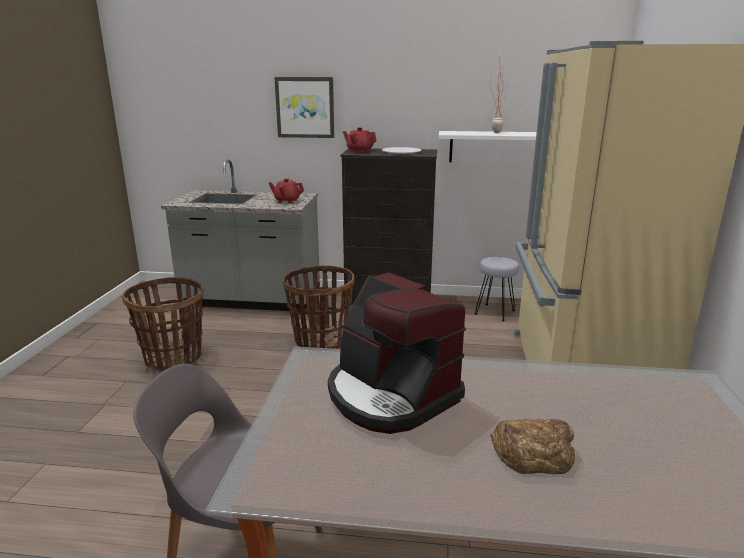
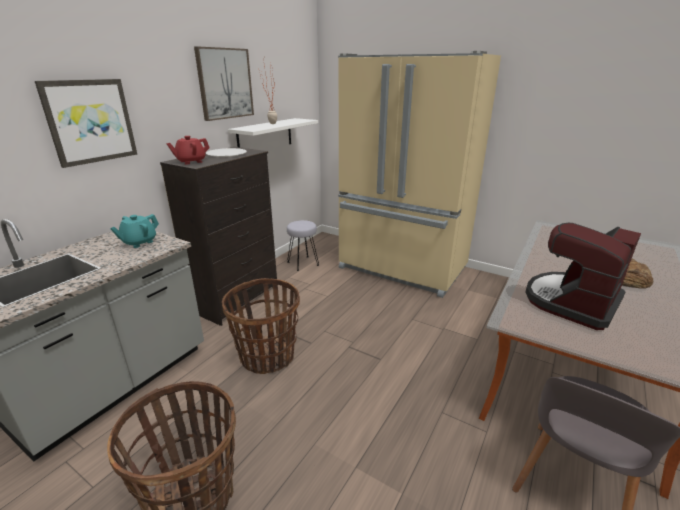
camera: 65 degrees left, 5 degrees up
(287, 201) = (139, 242): red teapot -> turquoise teapot
(390, 395) = (572, 302): coffee machine -> coffee machine turned 150 degrees clockwise
(445, 84) = (225, 83): none -> picture

